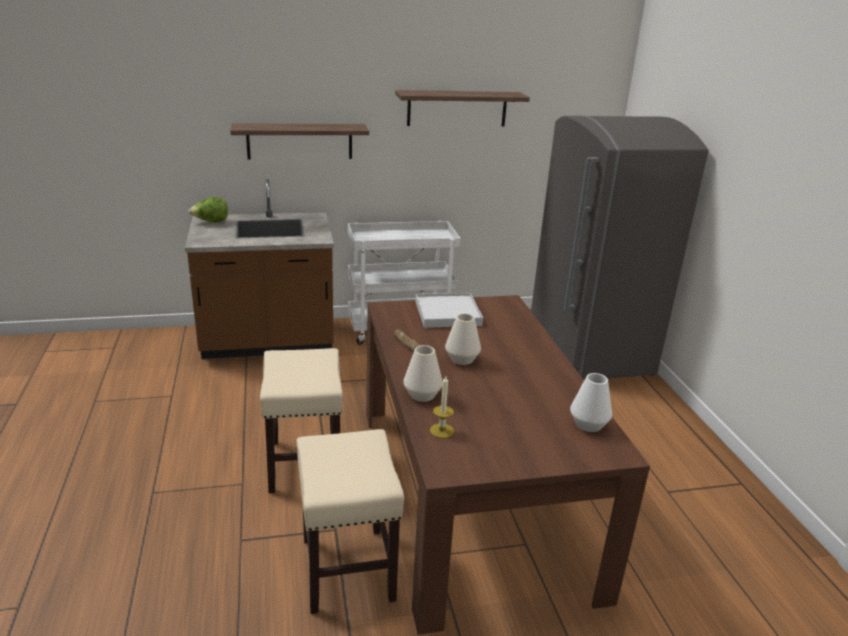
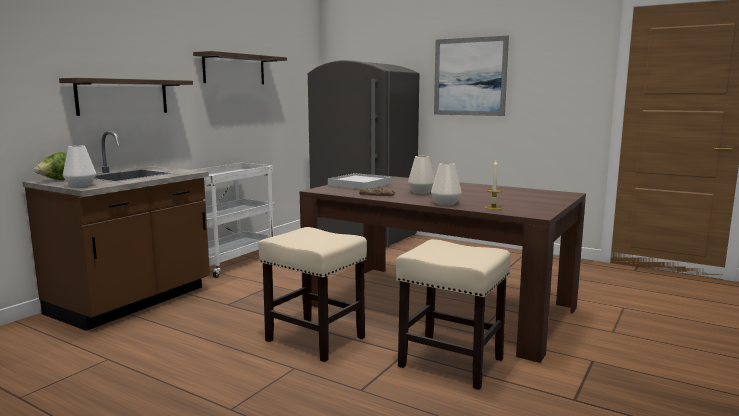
camera: 45 degrees left, 15 degrees down
(588, 424) = (533, 191): white vase -> white vase (80, 185)
(763, 179) = (470, 77): none -> picture

